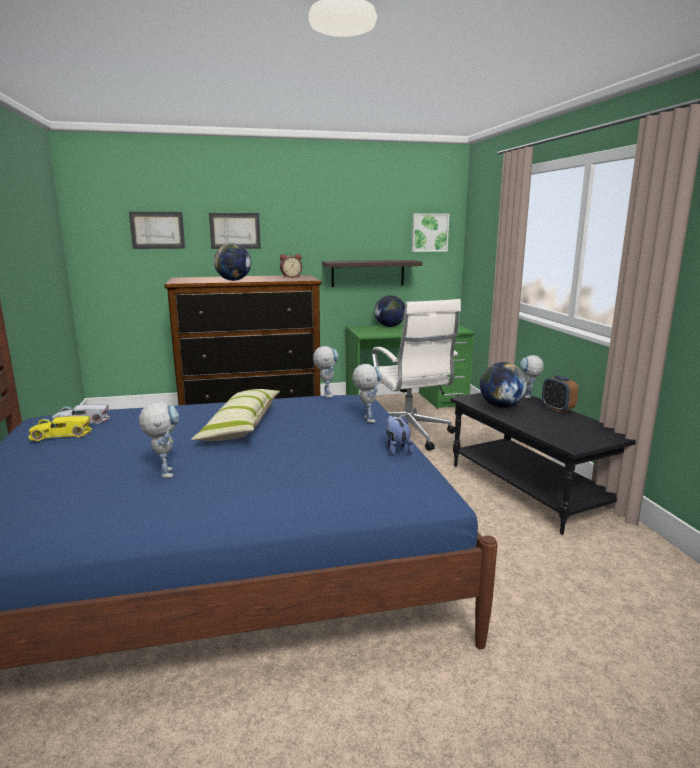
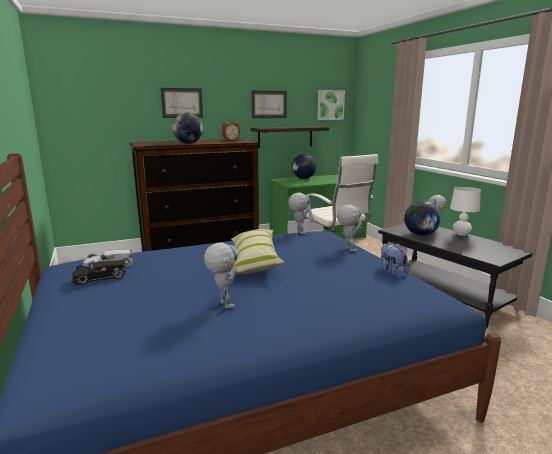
camera: 10 degrees left, 0 degrees up
(61, 433) = (99, 277): yellow toy car -> black toy car
(157, 230) = (117, 102): picture -> picture (269, 104)
(557, 409) = (461, 234): alarm clock -> white table lamp

